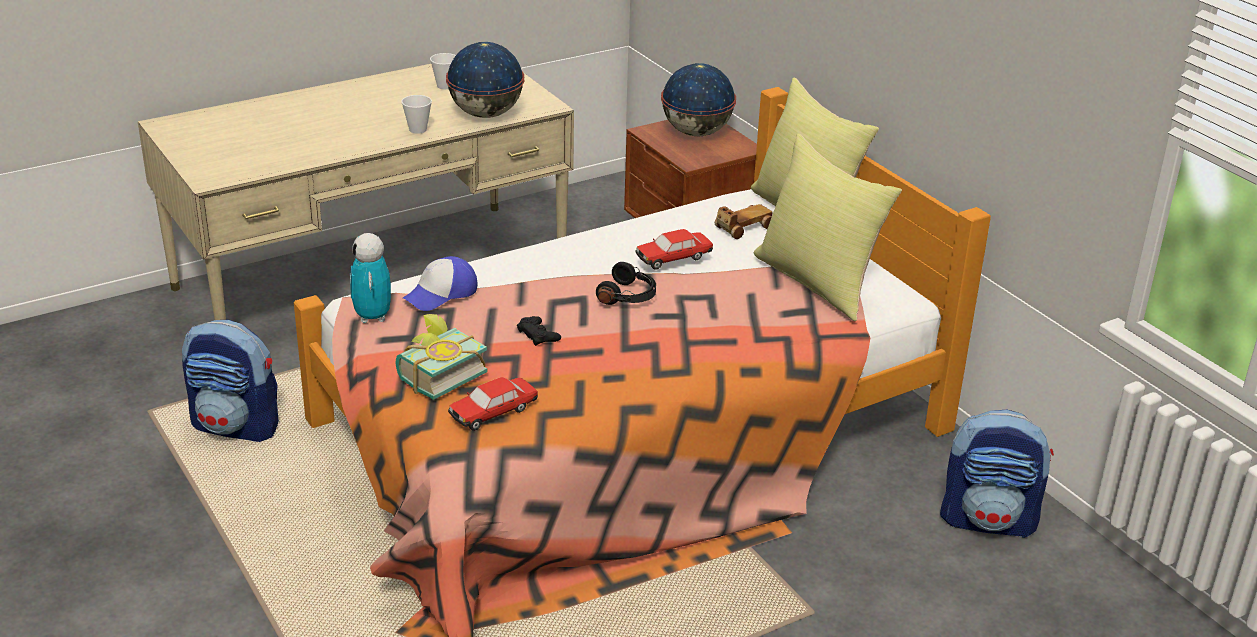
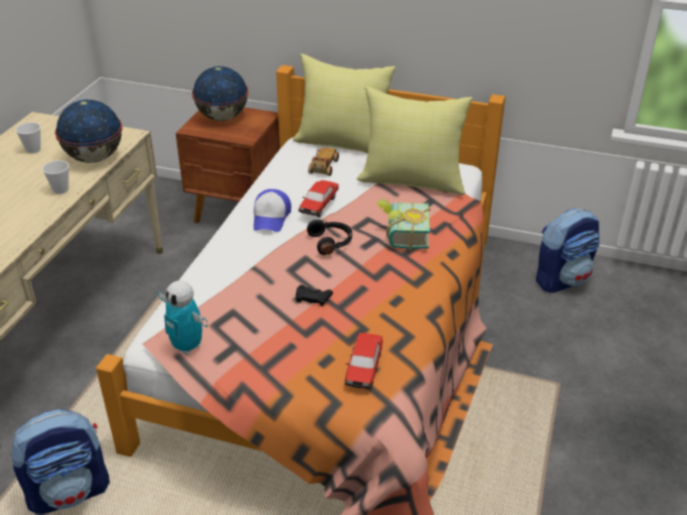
camera: 40 degrees left, 5 degrees up
(437, 375) = (291, 363): book -> book (402, 236)
(441, 294) = (212, 303): cap -> cap (271, 217)

